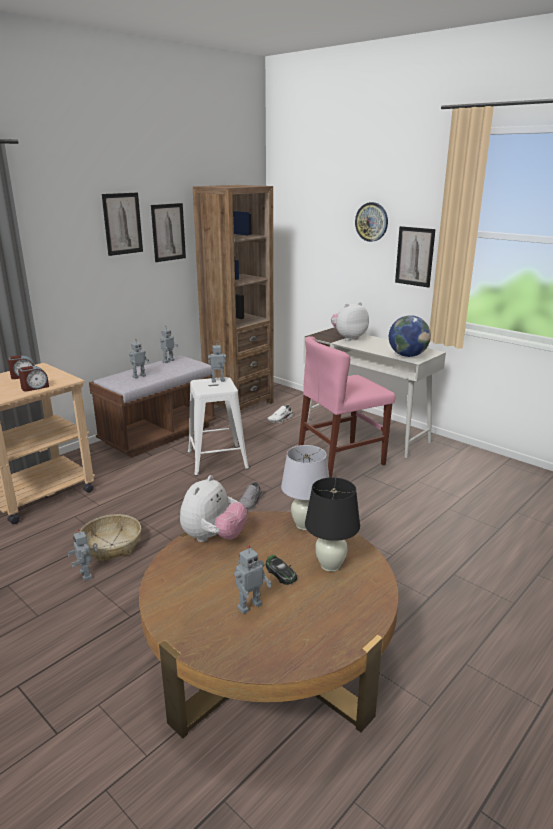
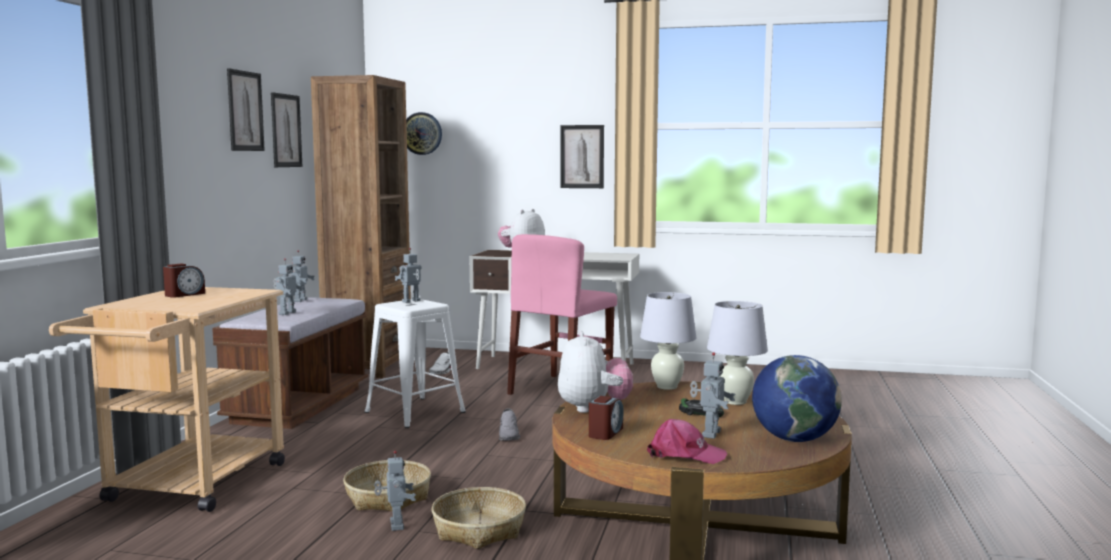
camera: 30 degrees left, 15 degrees down
(35, 387) = (229, 298): alarm clock -> alarm clock (605, 433)
(87, 574) = (395, 525): toy robot -> toy robot turned 135 degrees counterclockwise
(127, 598) = (478, 529): none -> basket
(193, 628) = (685, 454): none -> pink cap
(330, 565) = (735, 402): black table lamp -> white table lamp
(372, 222) = (523, 123): wall clock -> wall clock (422, 133)
(407, 355) = (609, 257): globe -> globe (794, 439)

